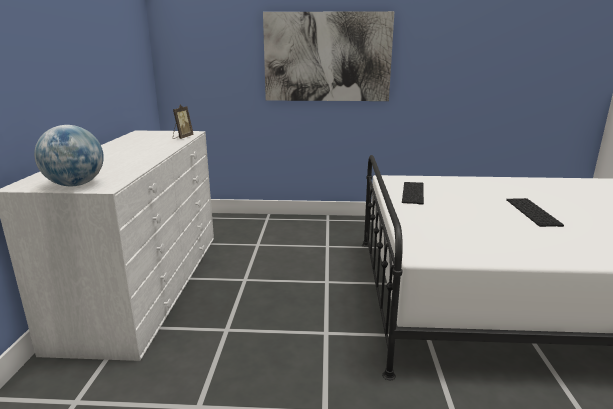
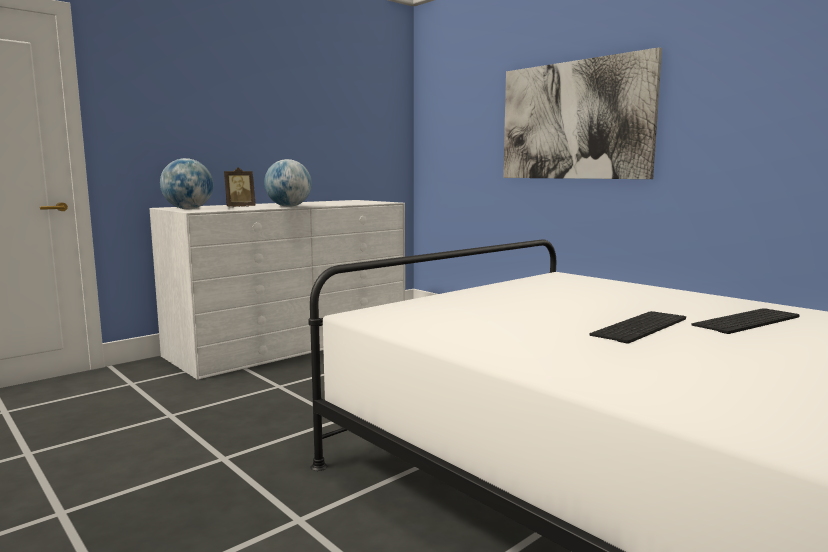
camera: 45 degrees right, 10 degrees down
(152, 157) = (289, 206): none -> globe
(182, 137) = (365, 203): picture frame -> picture frame (240, 207)
(414, 193) = (541, 287): keyboard -> keyboard (748, 321)

